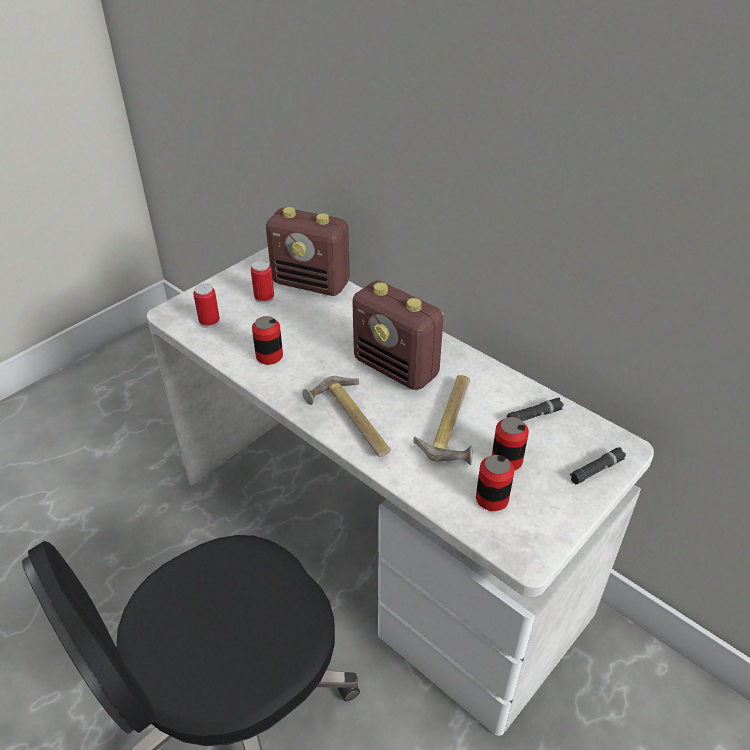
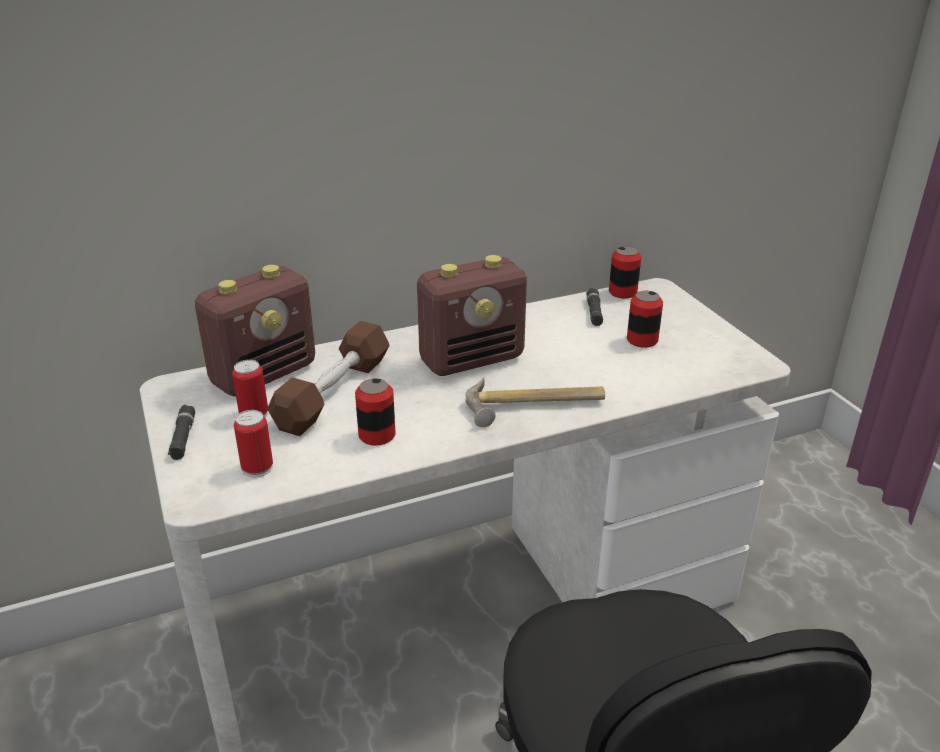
camera: 65 degrees left, 10 degrees down
(308, 320) = (334, 393): none -> brown dumbbell
(455, 423) = (578, 351): hammer -> none
(492, 499) = (685, 360): can -> can (622, 292)
(596, 470) = (676, 306): black flashlight -> black flashlight (183, 438)

